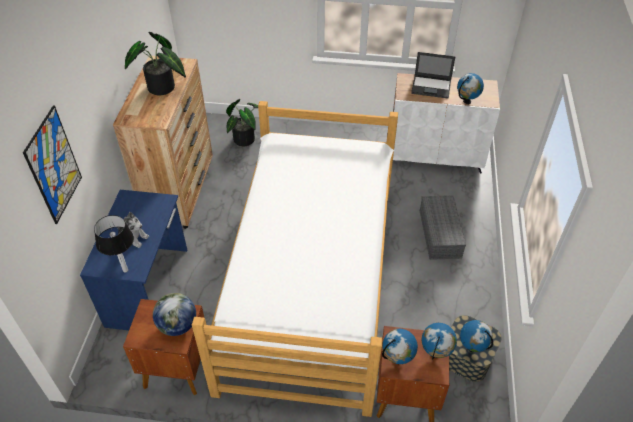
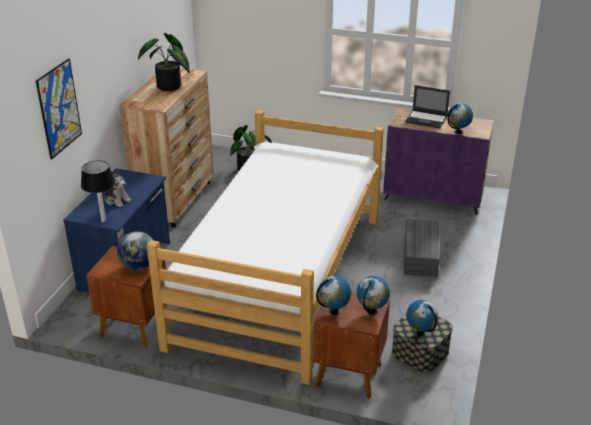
camera: 10 degrees right, 15 degrees down
(435, 156) = (433, 197): white cabinet -> purple cabinet

